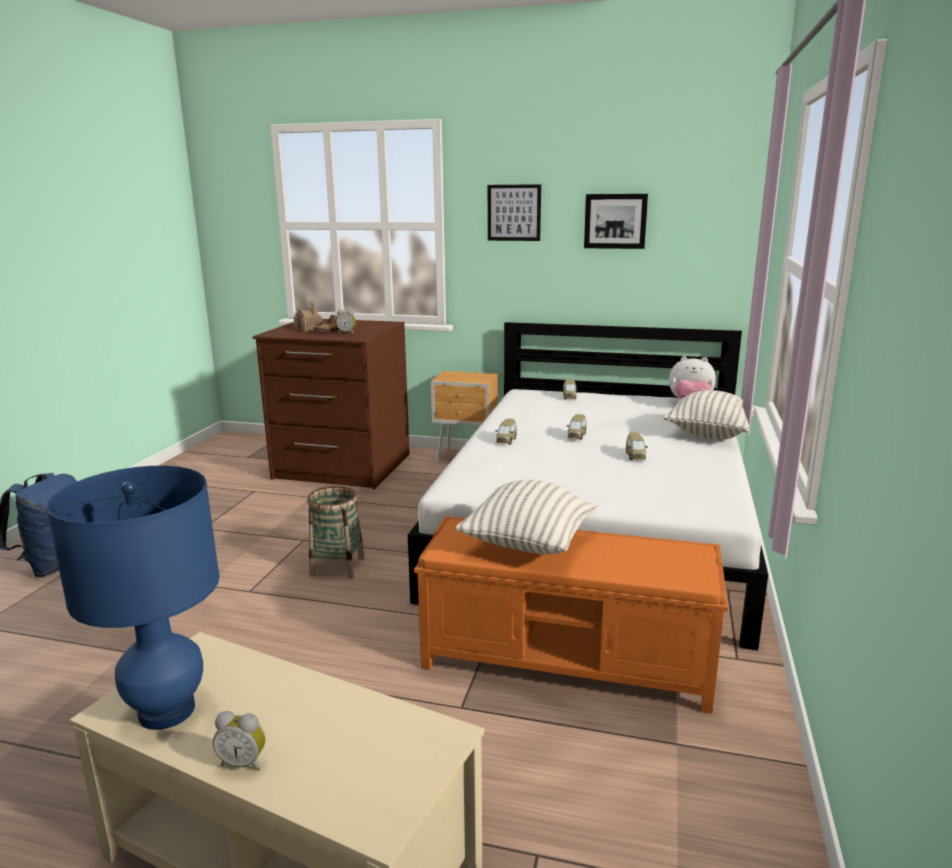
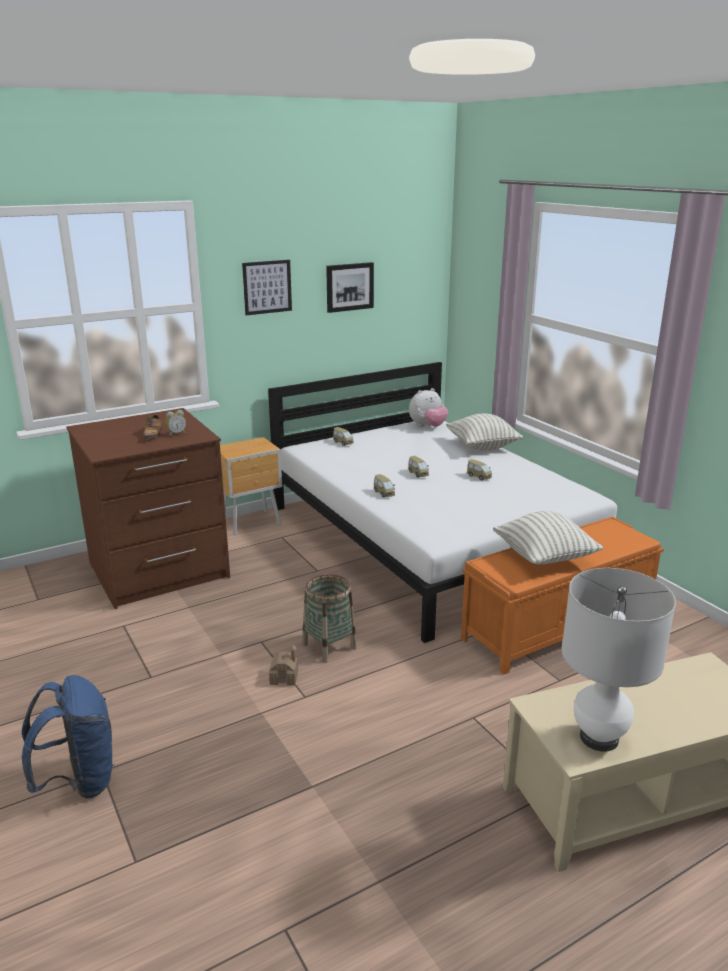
camera: 45 degrees left, 5 degrees up
(167, 711) = (599, 738): blue table lamp -> white table lamp
(244, 762) = (677, 728): alarm clock -> none
(308, 329) = (122, 438): toy house -> toy house (284, 677)

